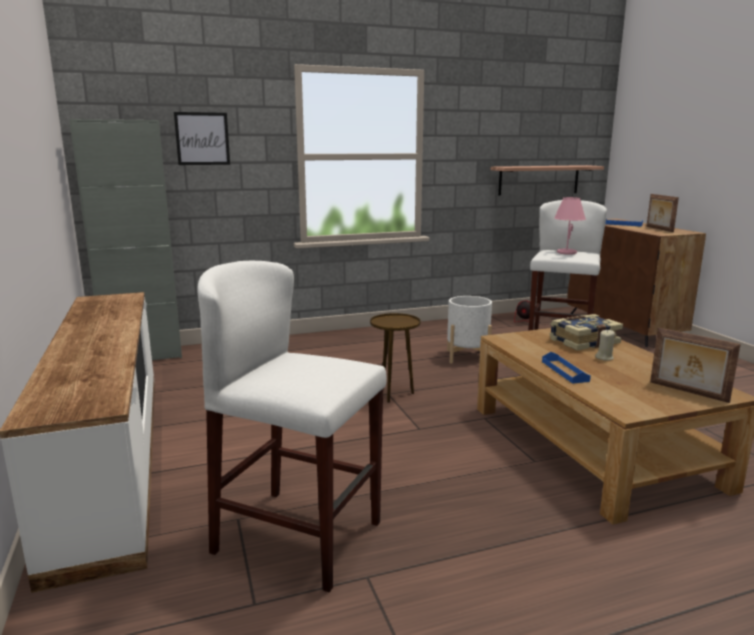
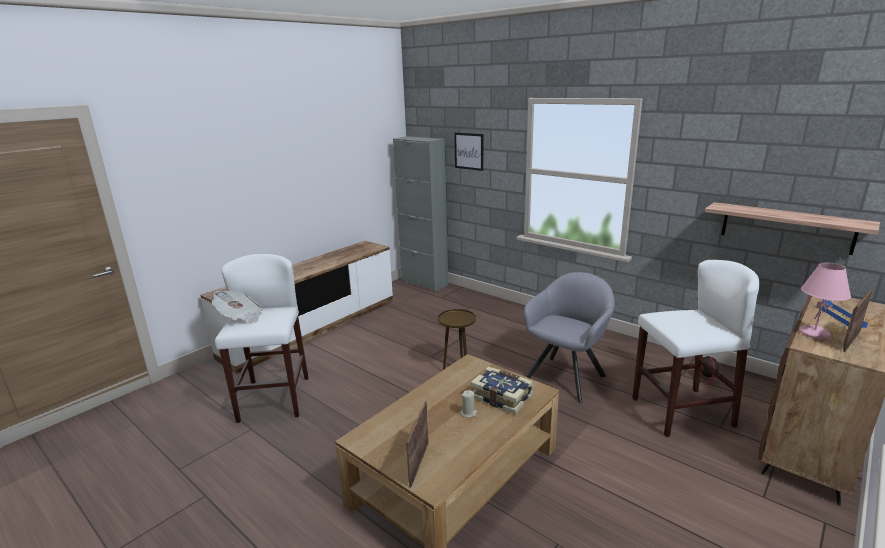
camera: 60 degrees right, 5 degrees up
(282, 380) = (240, 317): none -> newspaper
(467, 356) = (567, 376): white planter -> grey armchair
(564, 371) = (418, 401): blue tray -> none
(566, 253) = (685, 321): pink table lamp -> pink table lamp (814, 333)

